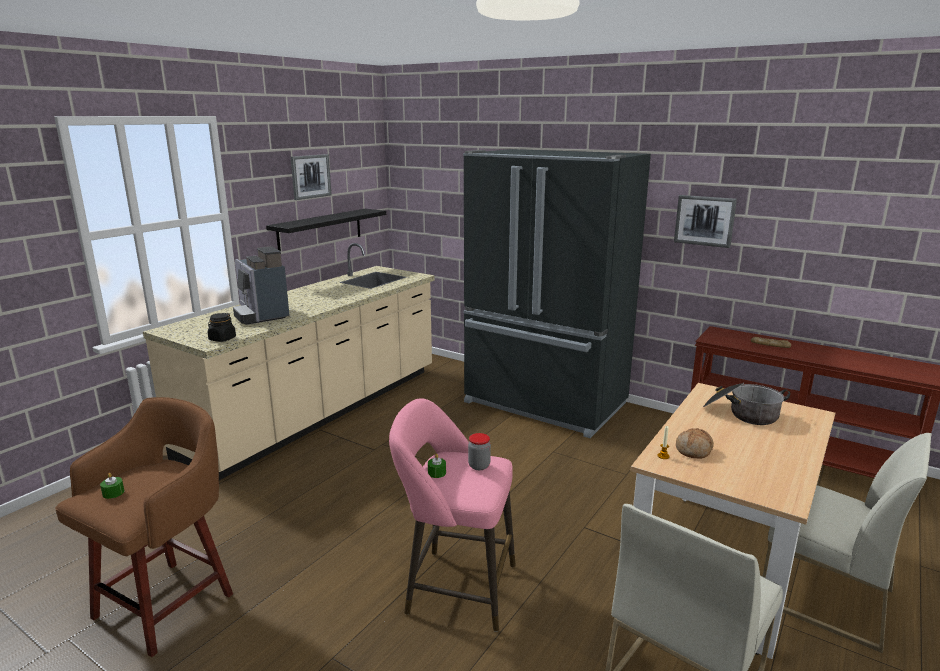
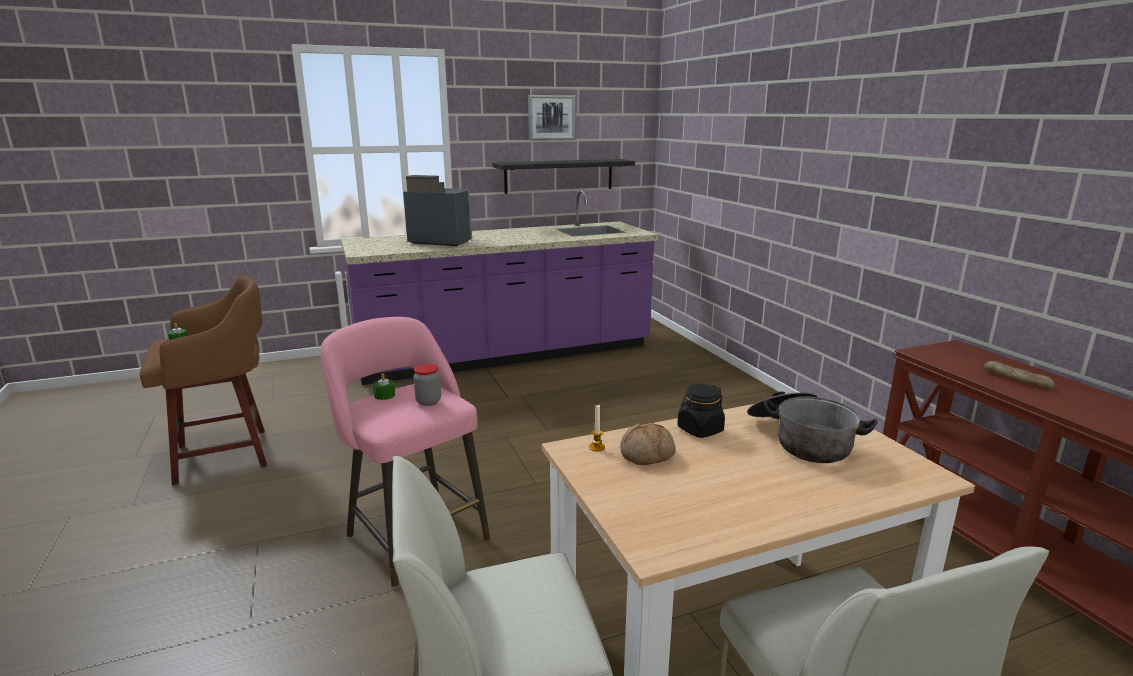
camera: 35 degrees right, 0 degrees up
(222, 339) = (375, 251): black jar -> black jar (700, 430)
(261, 315) = (439, 241): coffee machine -> coffee machine turned 105 degrees clockwise
(320, 411) = (506, 355): beige counter -> purple counter
(544, 404) = (733, 406): black fridge -> none
(704, 220) = (967, 174): picture -> none

